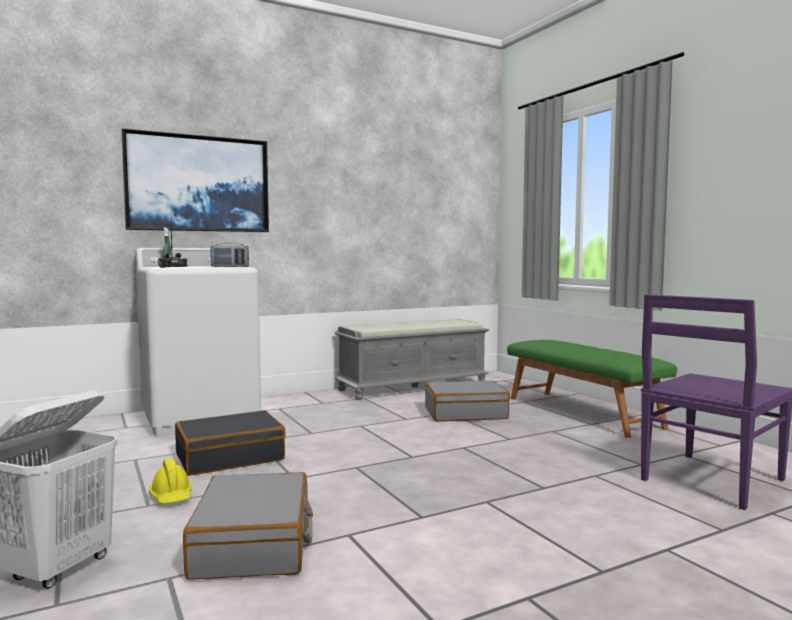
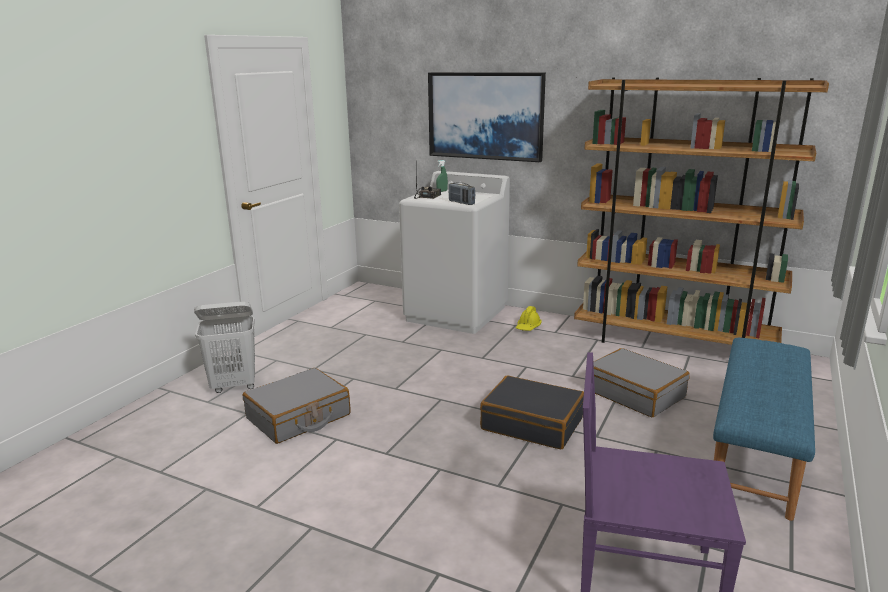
camera: 55 degrees right, 15 degrees up
(171, 497) = (329, 369): yellow hard hat -> yellow hard hat (528, 327)
(229, 457) = (403, 355): black suitcase -> black suitcase (532, 424)
(413, 386) = (672, 343): grey bench -> brown bookcase
(582, 412) = (757, 451): green bench -> blue bench

